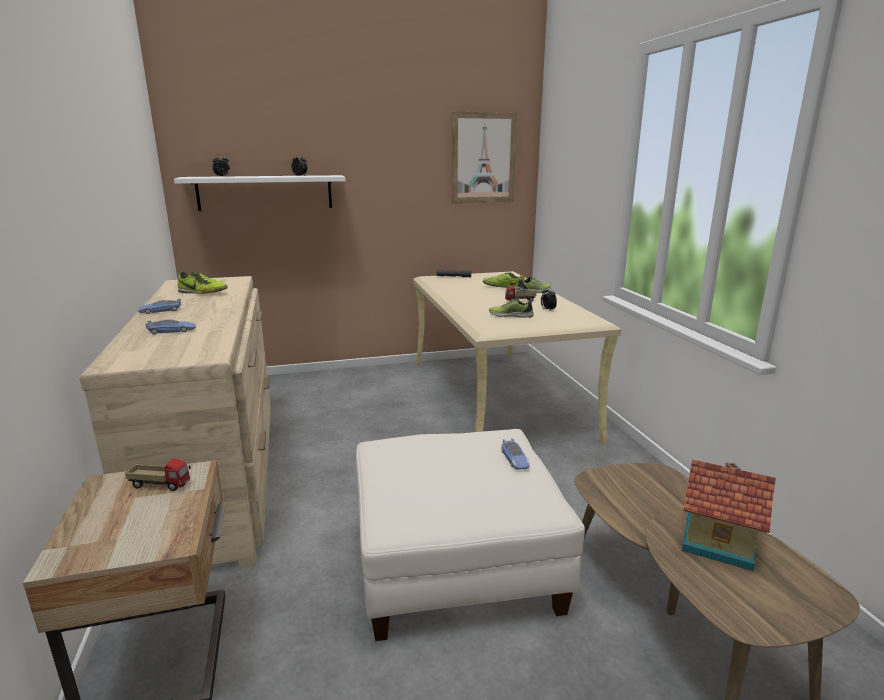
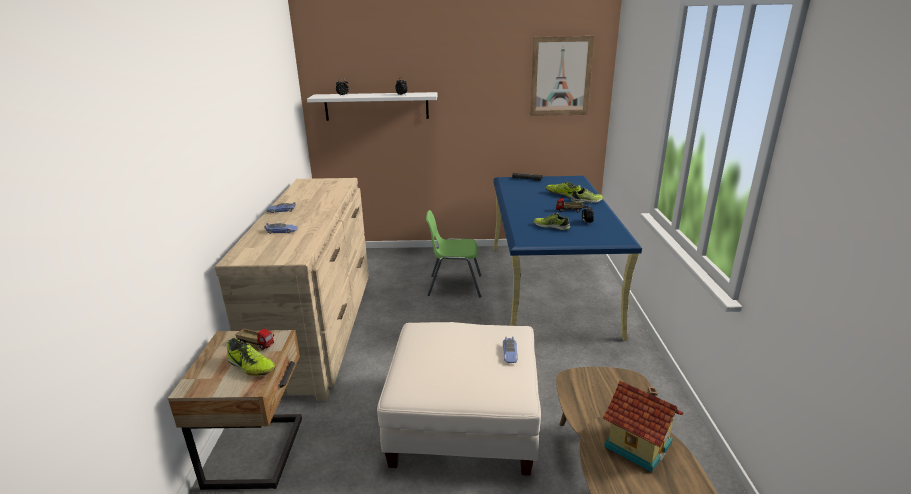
camera: 15 degrees right, 5 degrees up
(202, 293) = (315, 194): shoe -> shoe (251, 367)
(383, 407) = (454, 285): none -> green chair
(497, 398) = (549, 288): beige desk -> blue desk

